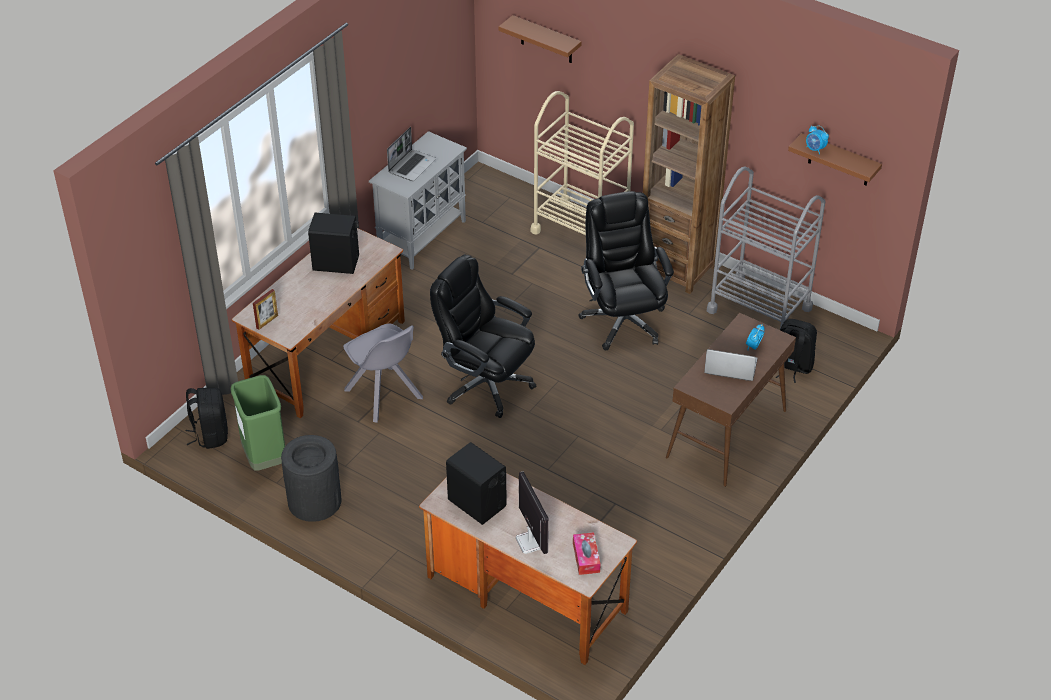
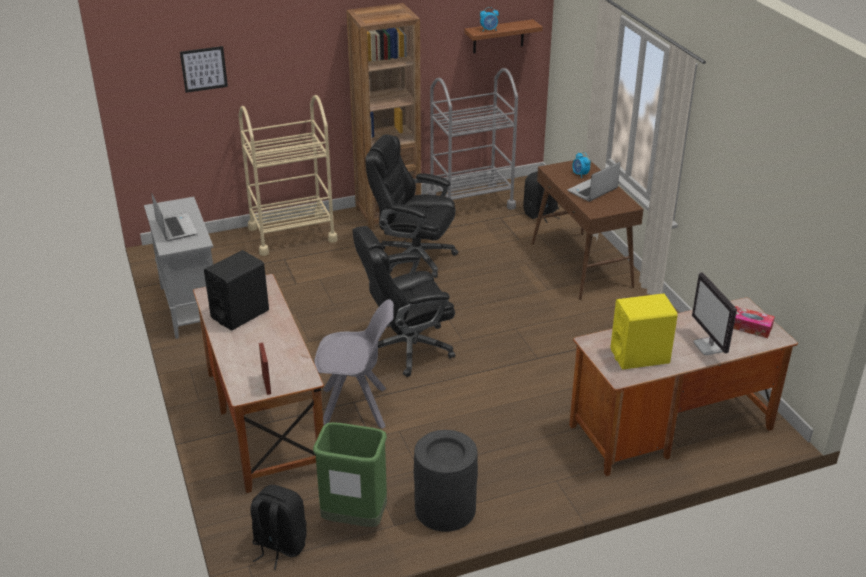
camera: 55 degrees left, 10 degrees down
(477, 503) = (640, 356): black speaker -> yellow speaker
(530, 541) = (709, 347): monitor -> monitor turned 120 degrees counterclockwise
(546, 40) = (204, 69): brown shelf -> picture

